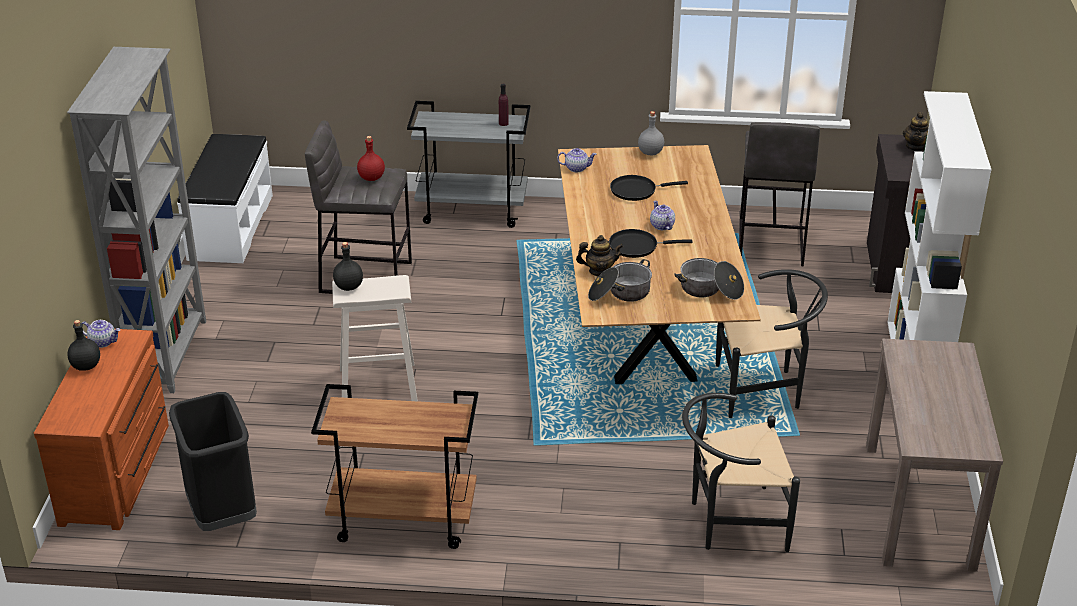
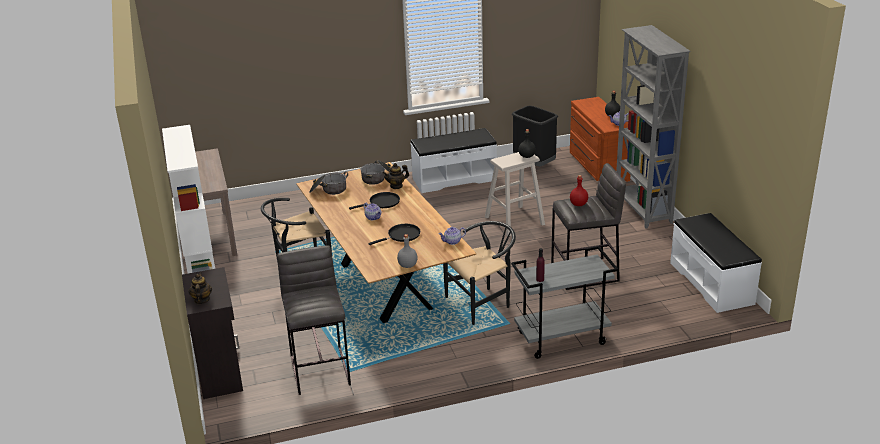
camera: 160 degrees right, 5 degrees down
(402, 521) = (454, 179): brown cart -> white bench
(730, 522) = (302, 210): black chair -> black chair (483, 303)

